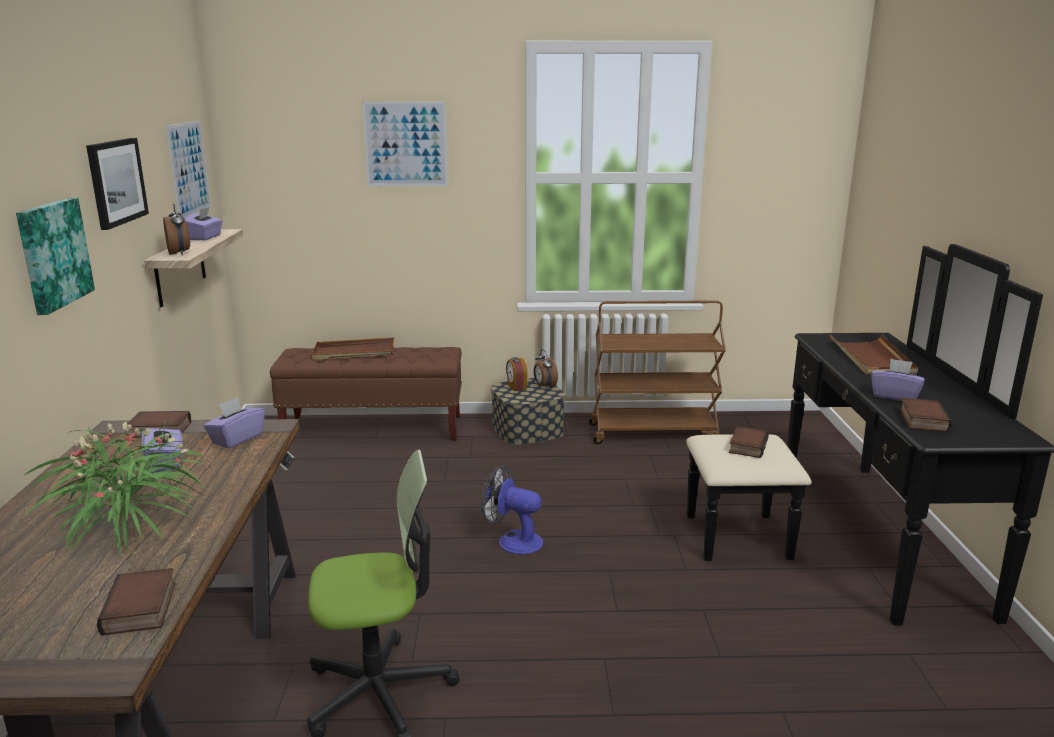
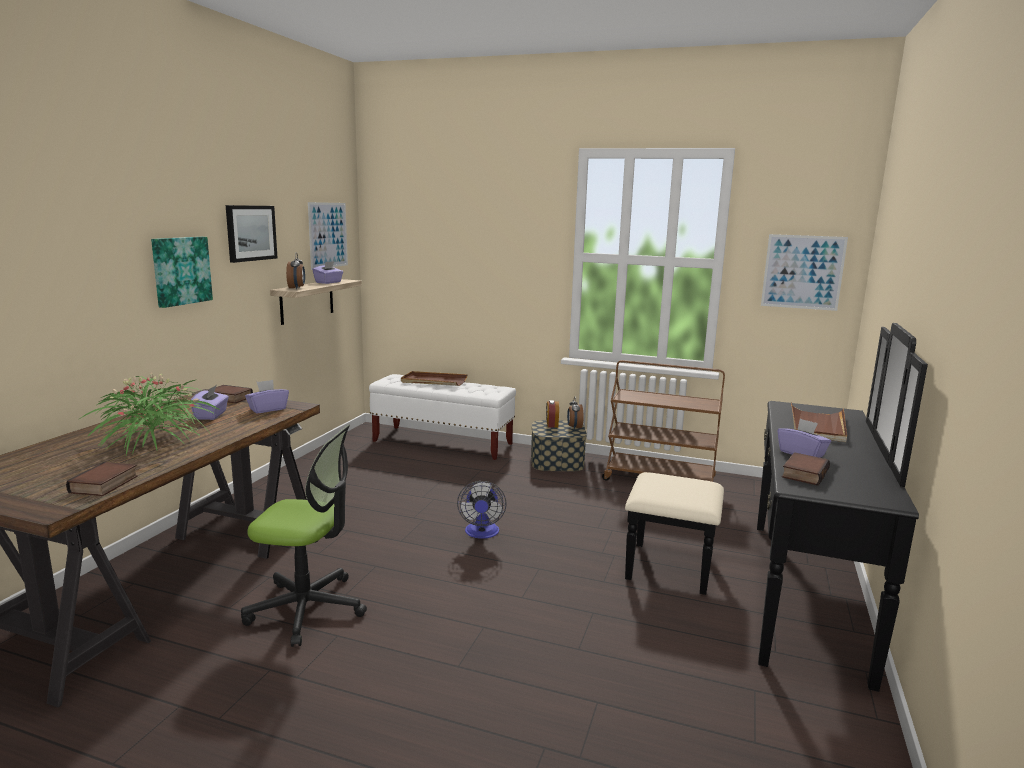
camera: 20 degrees right, 5 degrees down
(374, 429) = (443, 443): brown bench -> white bench
(406, 144) = (486, 226): picture -> picture (803, 272)
(513, 541) = (482, 533): fan -> fan turned 135 degrees counterclockwise
(746, 446) = (678, 485): book -> none

